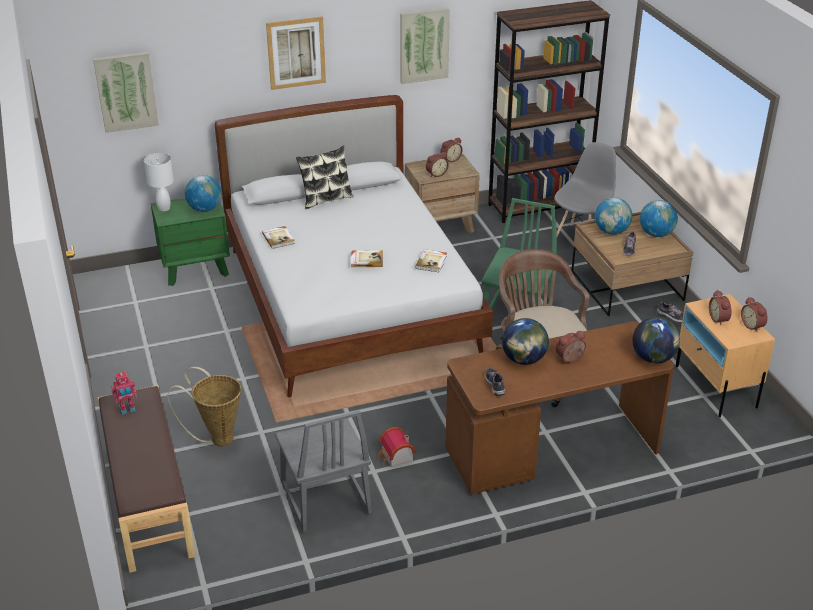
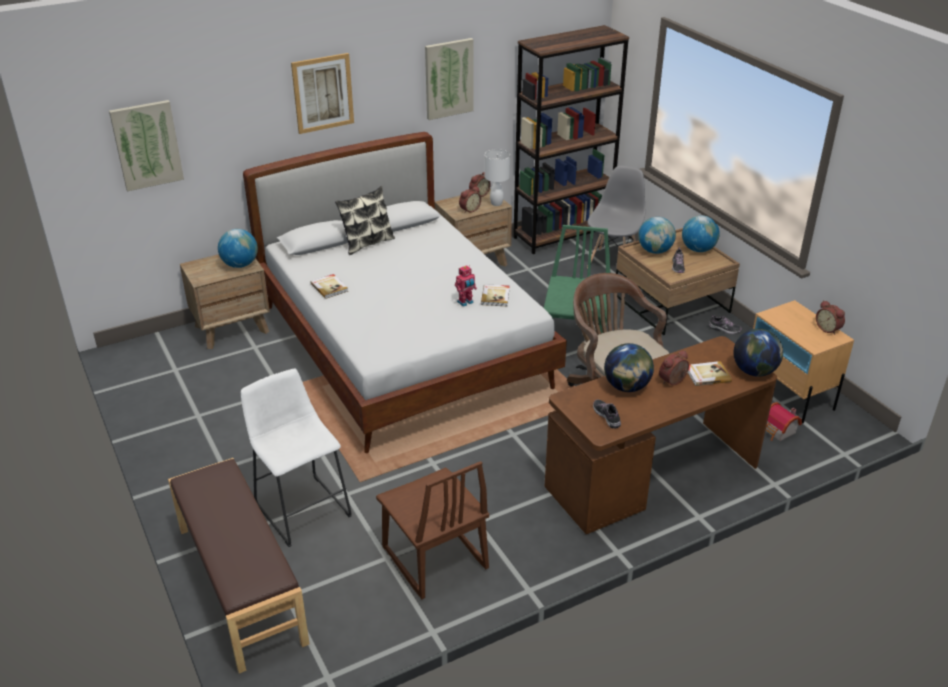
camera: 10 degrees left, 0 degrees up
(127, 409) = (207, 489): toy robot -> toy robot (465, 302)
(164, 208) = (196, 268): white table lamp -> white table lamp (496, 203)
(195, 268) = (232, 328): green nightstand -> brown nightstand
(217, 438) = (301, 507): basket -> white stool
(324, 498) = (434, 559): grey chair -> brown chair
(366, 260) = (428, 301): book -> book (707, 375)
(395, 458) = (496, 504): toy house -> toy house (778, 432)
(719, 319) = (794, 326): alarm clock -> none

